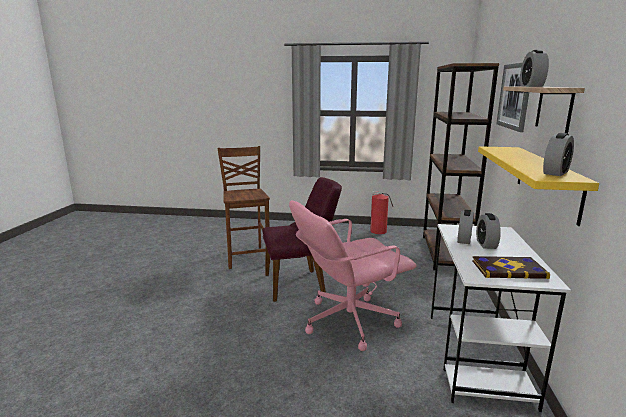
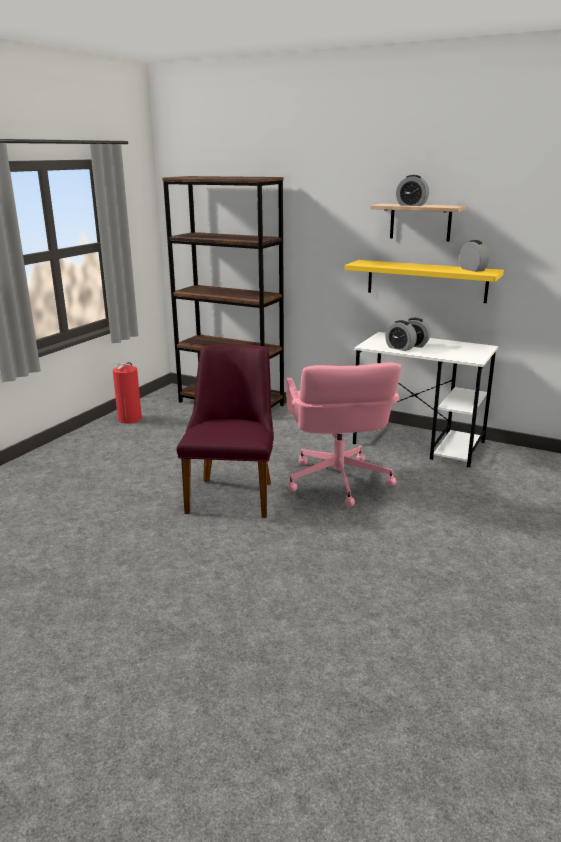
camera: 70 degrees left, 5 degrees up
(247, 256) = (107, 520): brown chair -> none
(508, 269) = (463, 350): book -> none
(514, 96) = (329, 212): picture -> none

